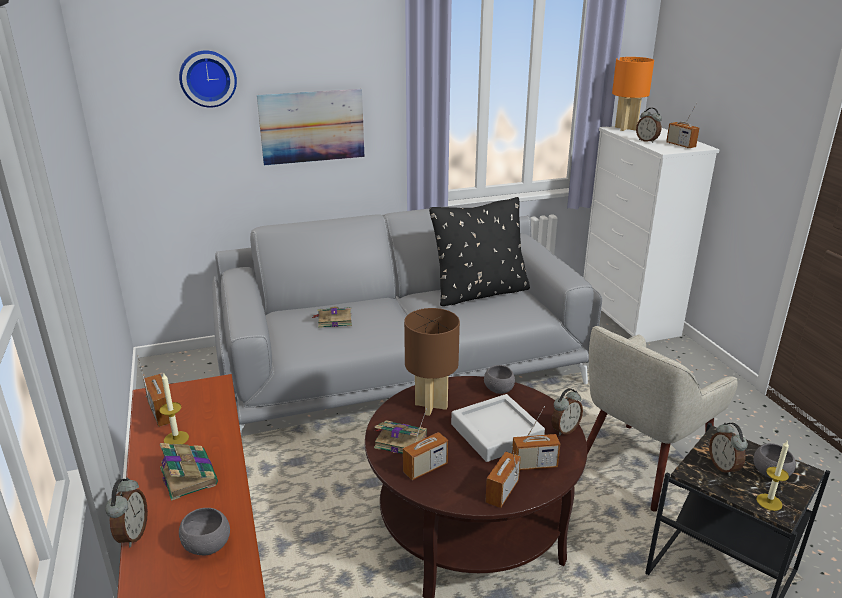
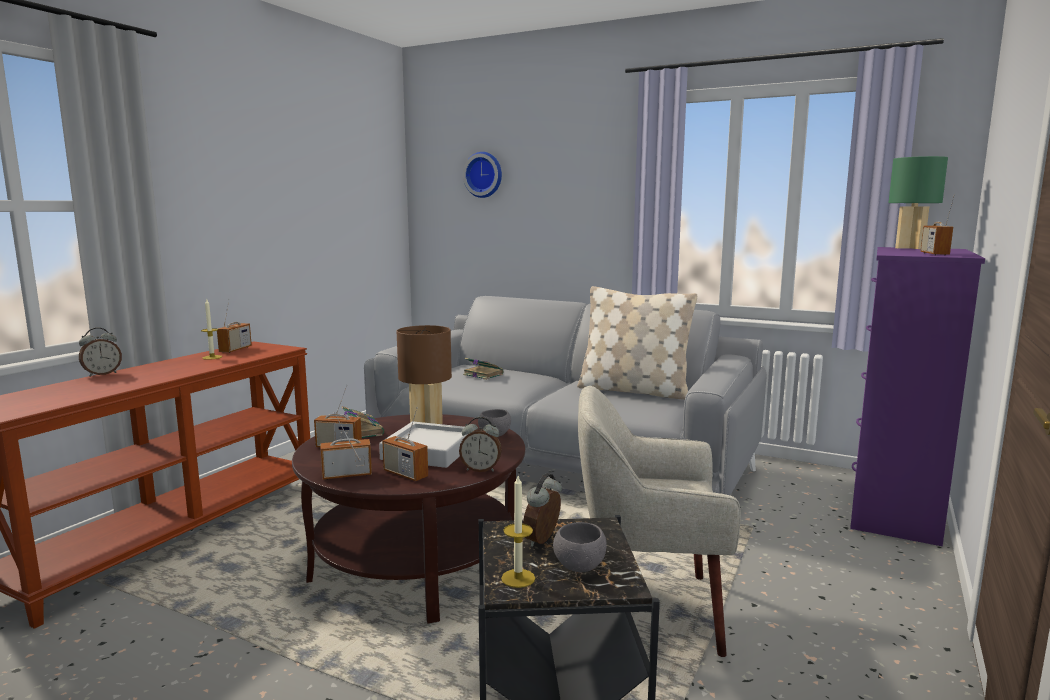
camera: 45 degrees right, 15 degrees down
(188, 475) = (176, 367): book -> none
(207, 546) = (106, 386): grey bowl -> none
(312, 126) = (558, 221): picture -> none
(480, 293) = (633, 391): black pillow -> beige pillow
(626, 128) = (910, 248): orange table lamp -> green table lamp
(628, 317) = (892, 508): white dresser -> purple dresser
(647, 141) = (898, 251): alarm clock -> none

